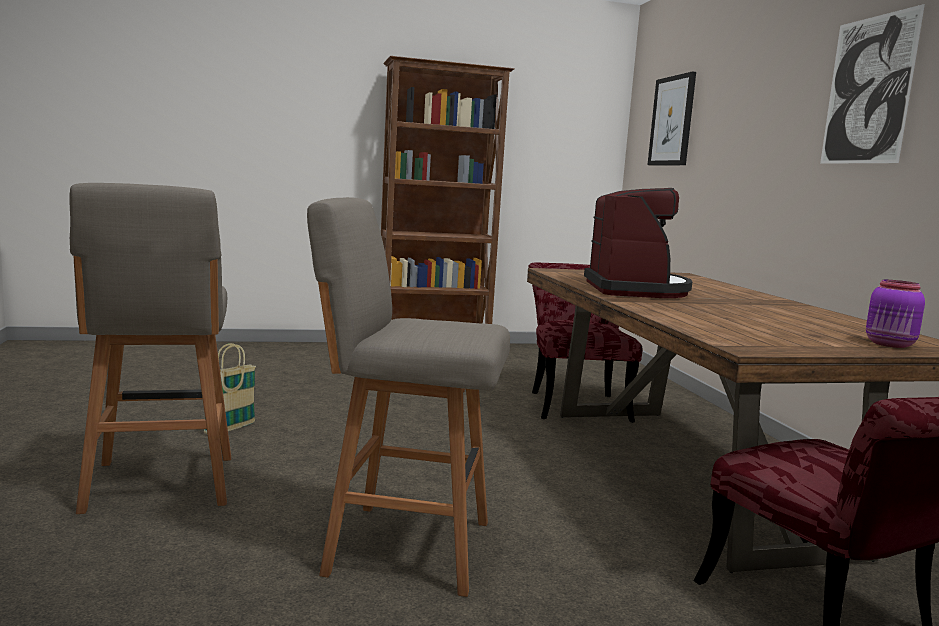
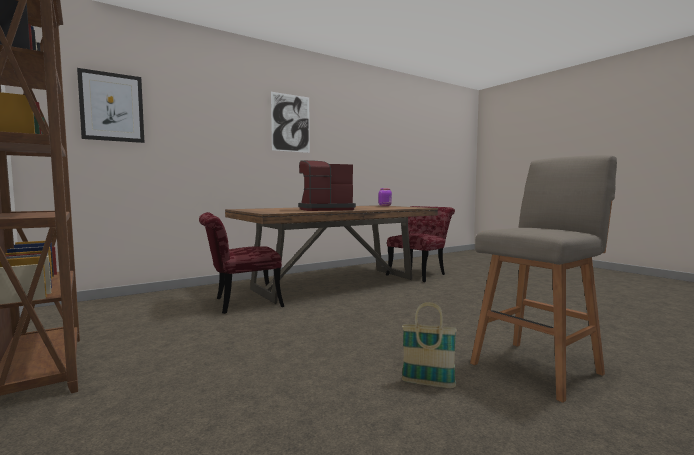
camera: 110 degrees left, 5 degrees down
(403, 546) = (474, 309): grey stool -> none

